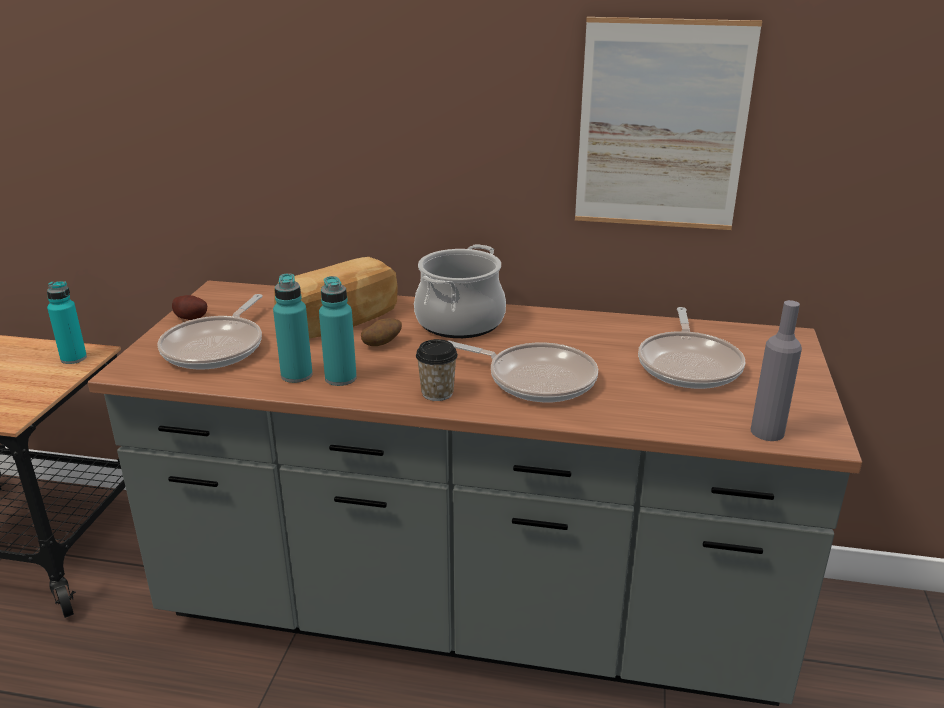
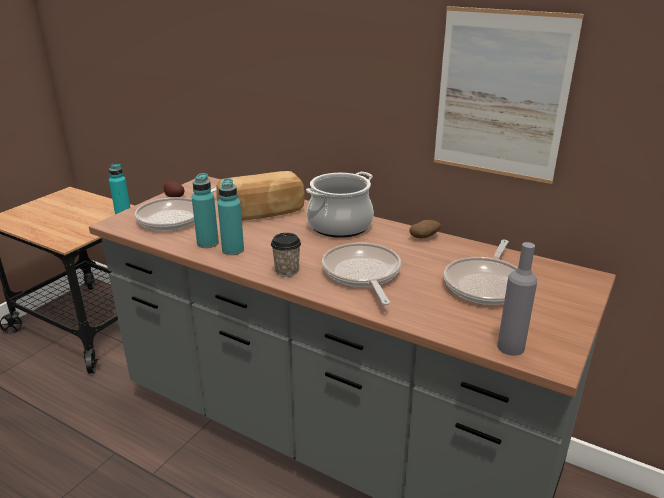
camera: 20 degrees right, 0 degrees up
(382, 344) = (276, 232): potato -> potato (424, 237)
(536, 379) = (362, 274): frying pan -> frying pan turned 150 degrees counterclockwise

